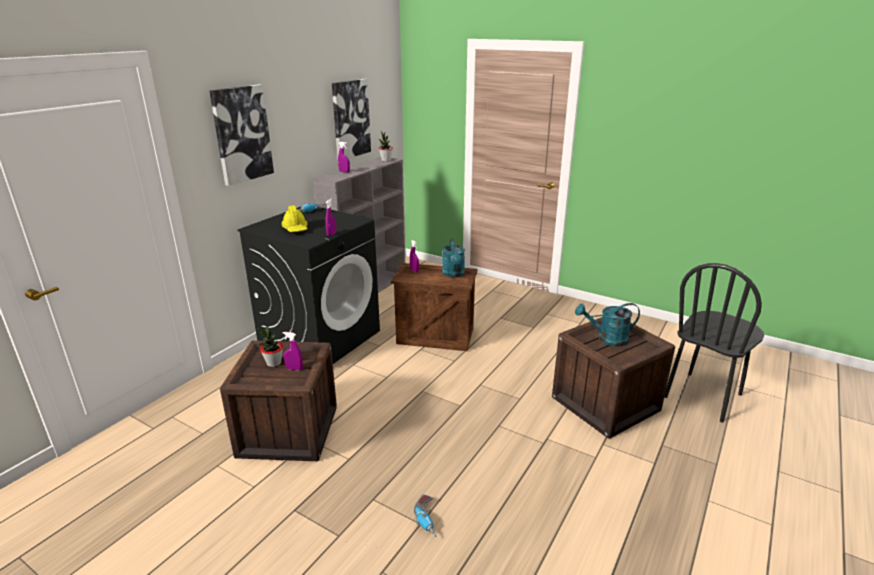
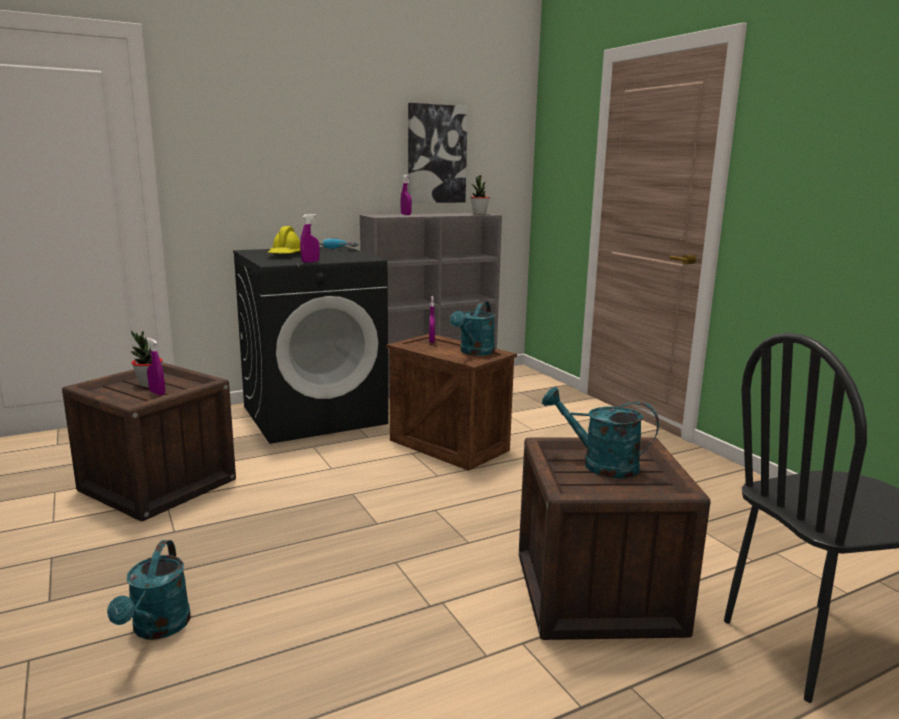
camera: 30 degrees right, 10 degrees down
(241, 134) = (259, 139): picture -> none
(428, 519) = (157, 629): power drill -> turquoise watering can

